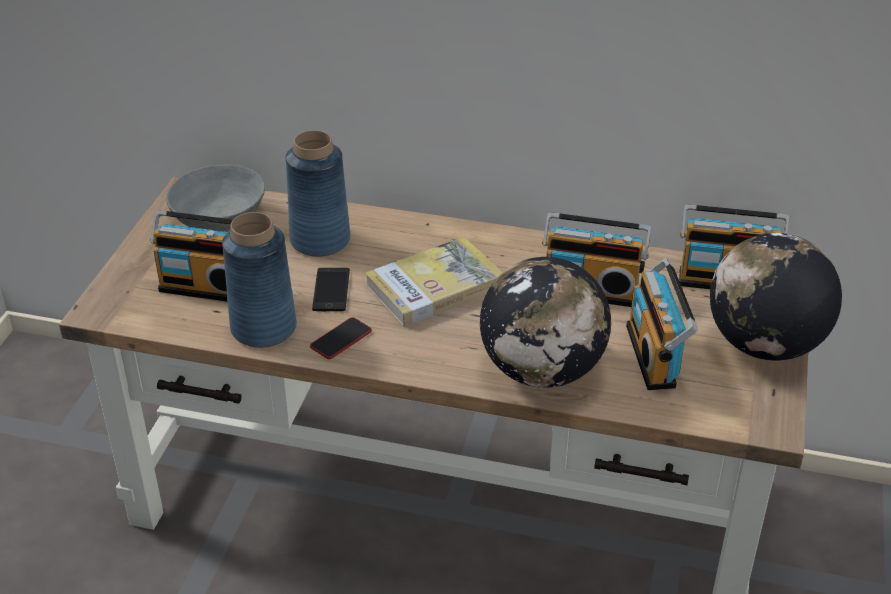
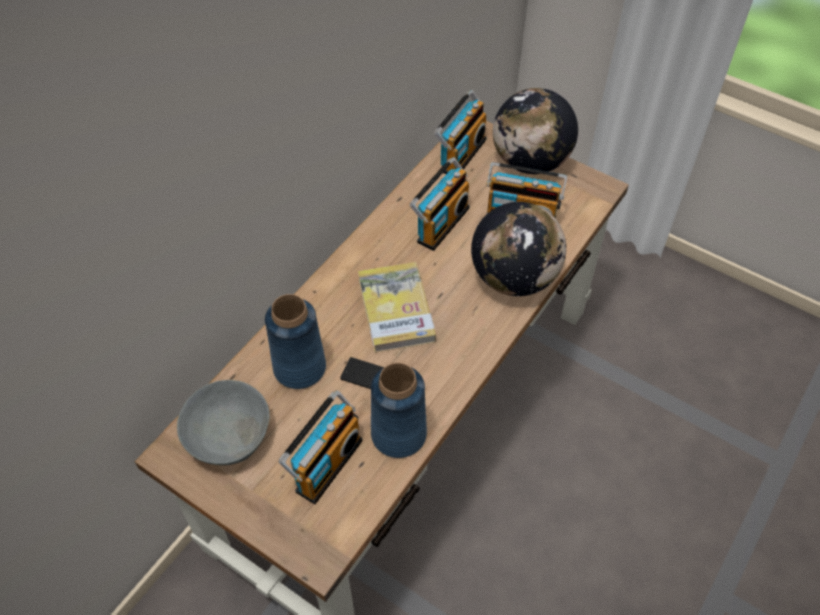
camera: 70 degrees left, 15 degrees up
(341, 339) = (434, 385): phone -> none

